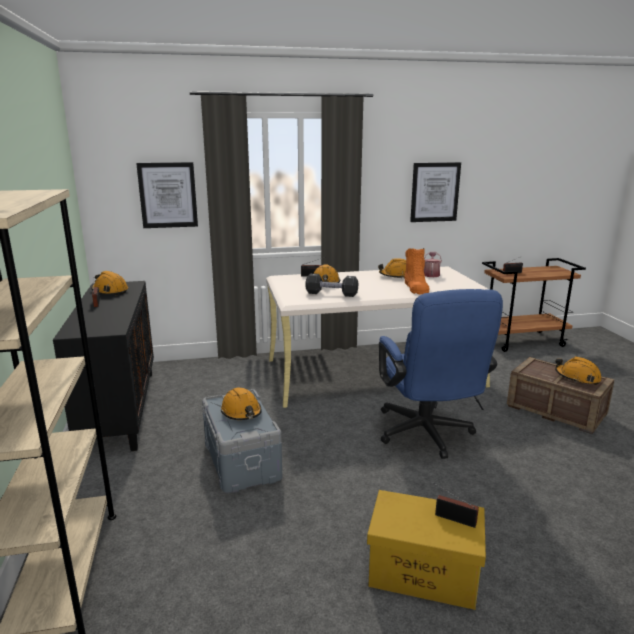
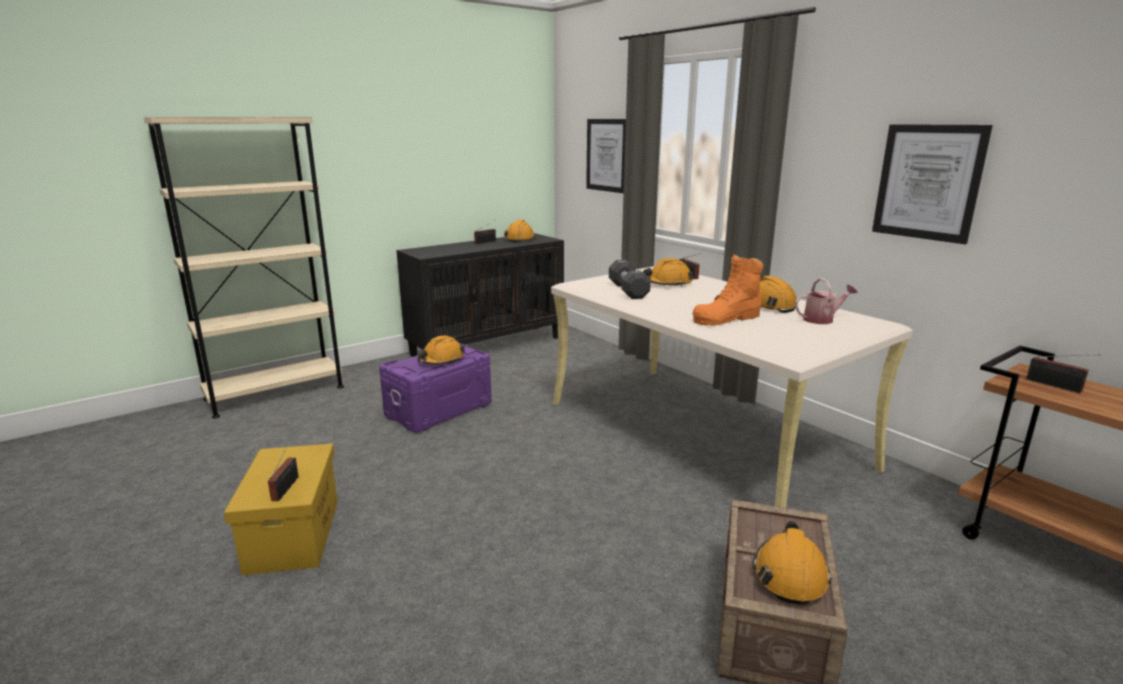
camera: 65 degrees right, 0 degrees up
(243, 460) = (439, 410): grey storage box -> purple storage box
(427, 435) = (565, 499): blue office chair -> none

